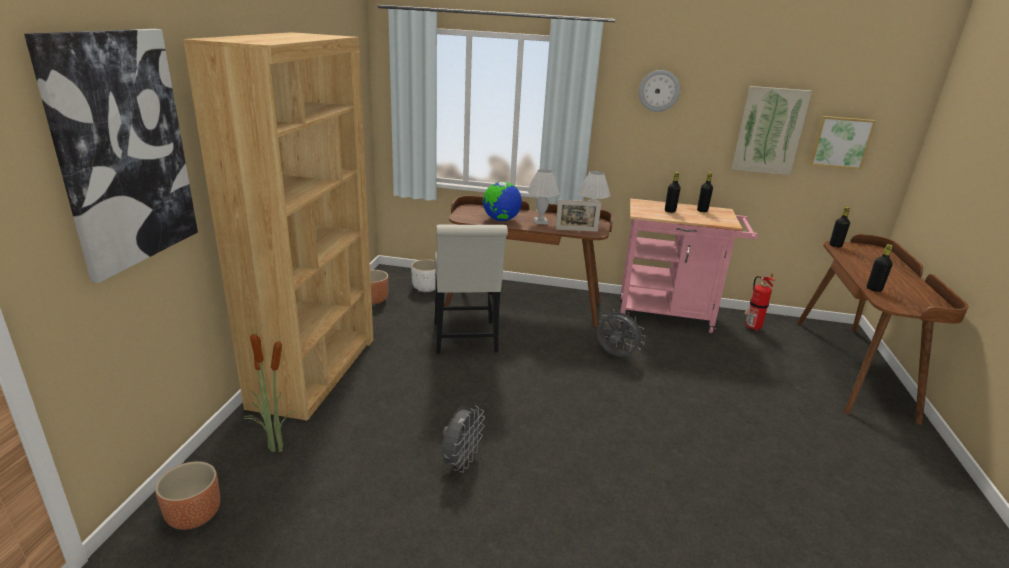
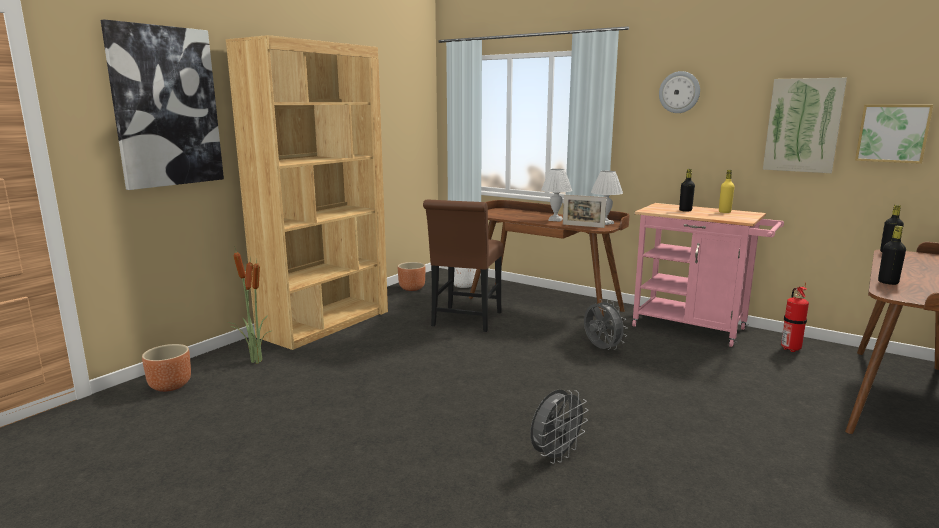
camera: 25 degrees right, 10 degrees down
(461, 462) = (383, 393): grey fan -> grey fan (555, 456)
(465, 340) = (465, 321): white chair -> brown chair
(501, 220) = (519, 217): globe -> none
(702, 211) = (724, 212): black bottle -> yellow bottle

